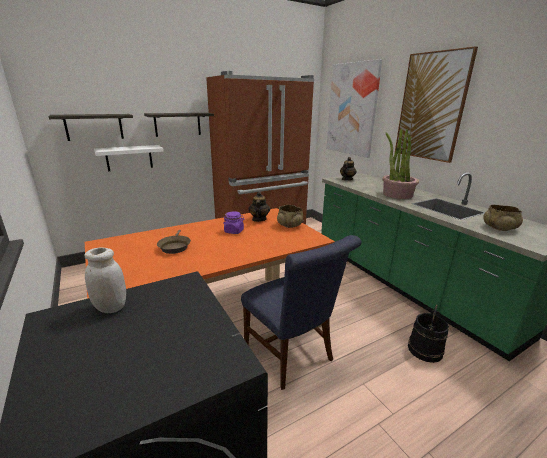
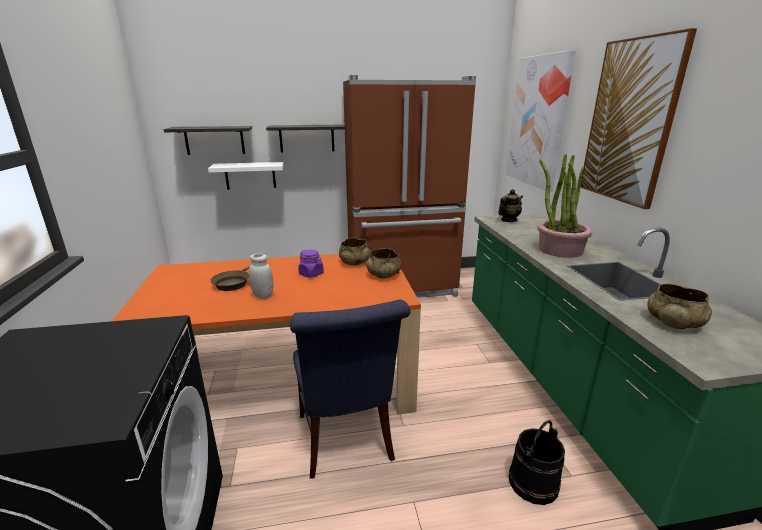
camera: 20 degrees right, 0 degrees up
(111, 307) = (74, 338): white jar -> white jar (263, 295)
(259, 219) = (354, 262): teapot -> beige bowl

